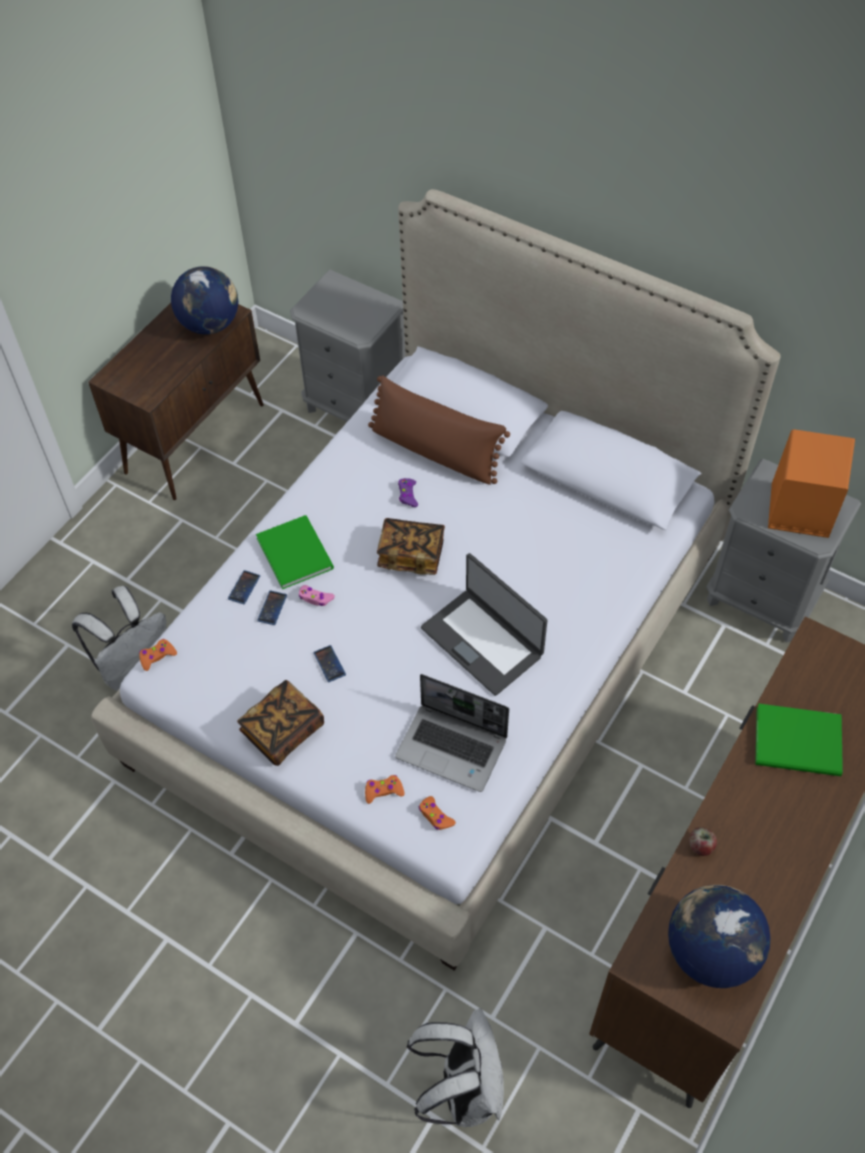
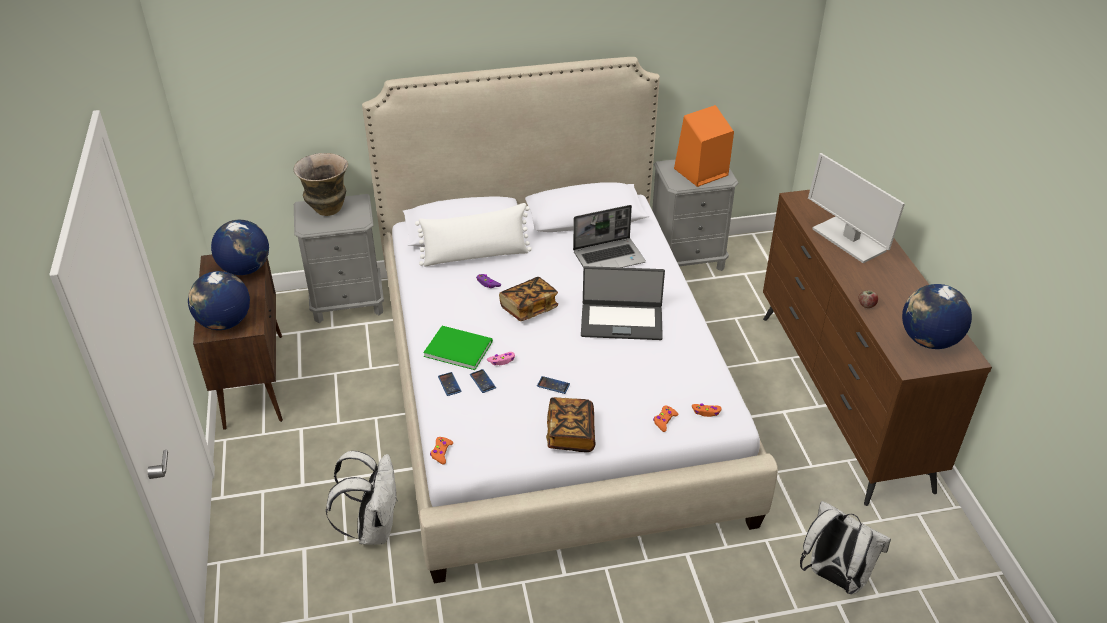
camera: 45 degrees left, 15 degrees down
(132, 376) = (224, 323): none -> globe
(348, 297) = (327, 208): none -> vase
(435, 451) = (475, 256): brown pillow -> white pillow
(453, 748) = (672, 377): laptop -> laptop (609, 257)
(800, 744) = (847, 240): green book -> monitor

